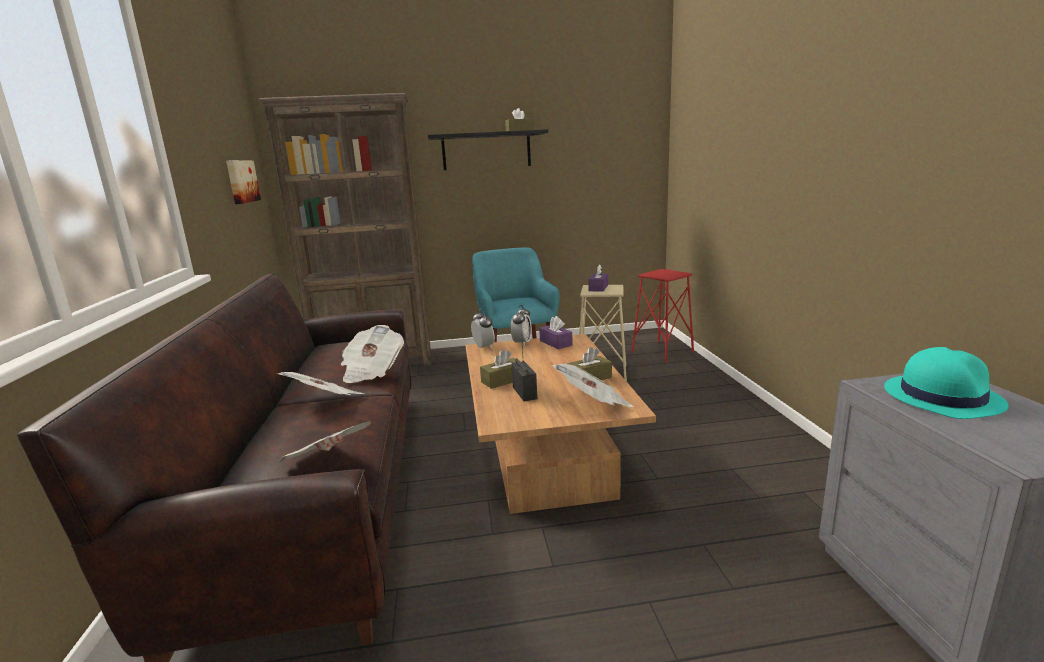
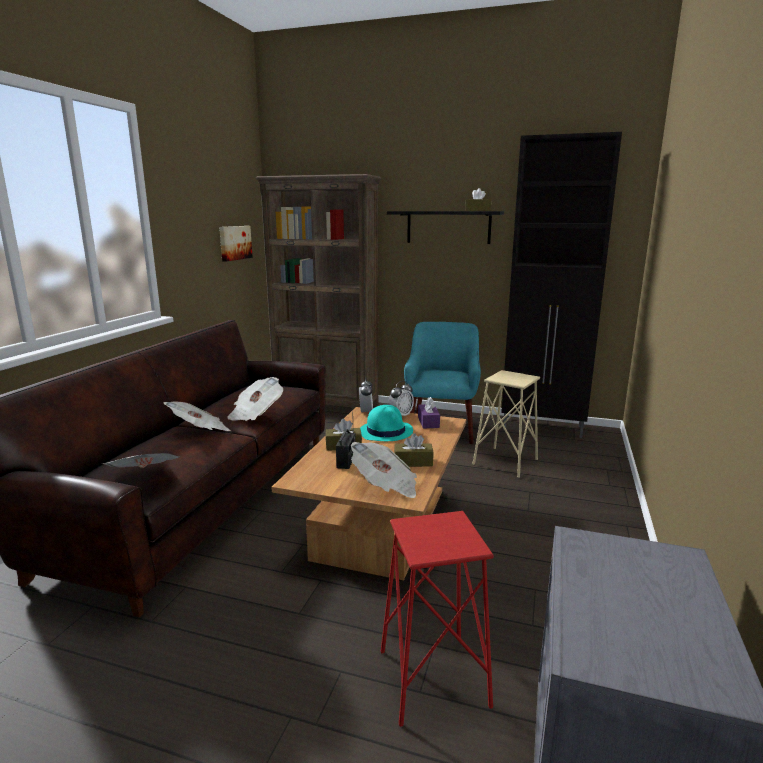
camera: 25 degrees right, 0 degrees up
(598, 288) = (510, 376): purple tissue box -> none
(604, 340) = (543, 428): none -> black cabinet
(662, 352) = (590, 454): red stool -> red stool (432, 678)
(941, 396) = (628, 573): turquoise hat -> turquoise hat (386, 431)

